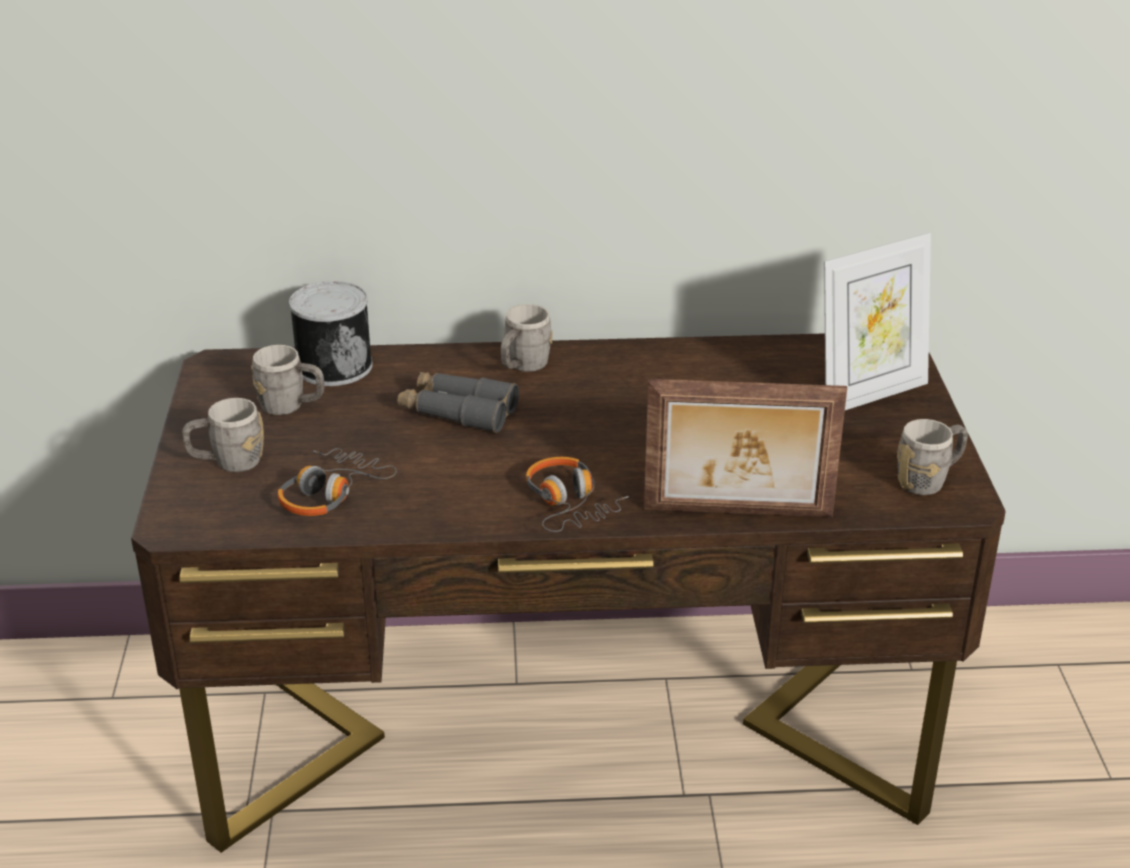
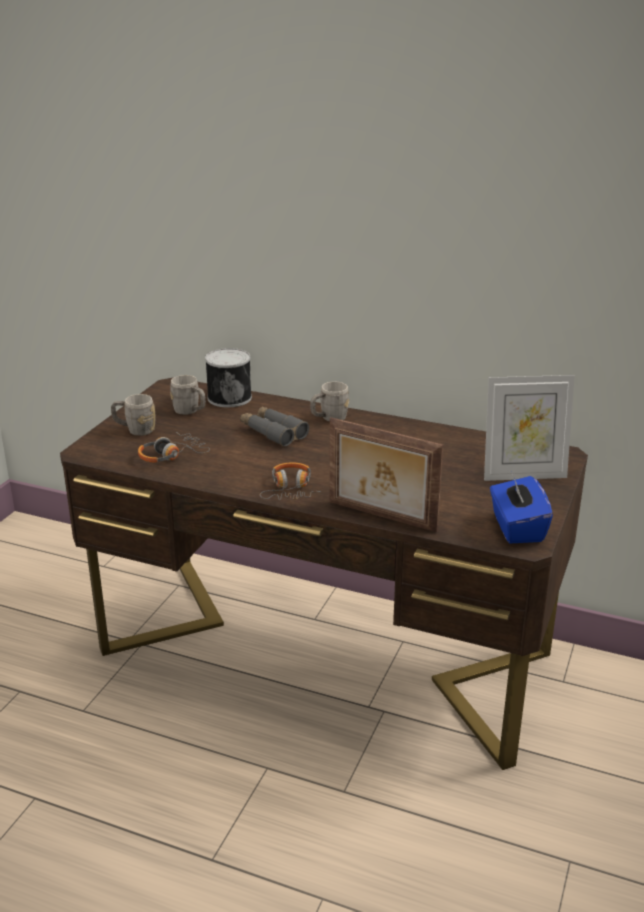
camera: 25 degrees right, 5 degrees down
(929, 480) = (516, 528): grey mug -> blue tissue box

